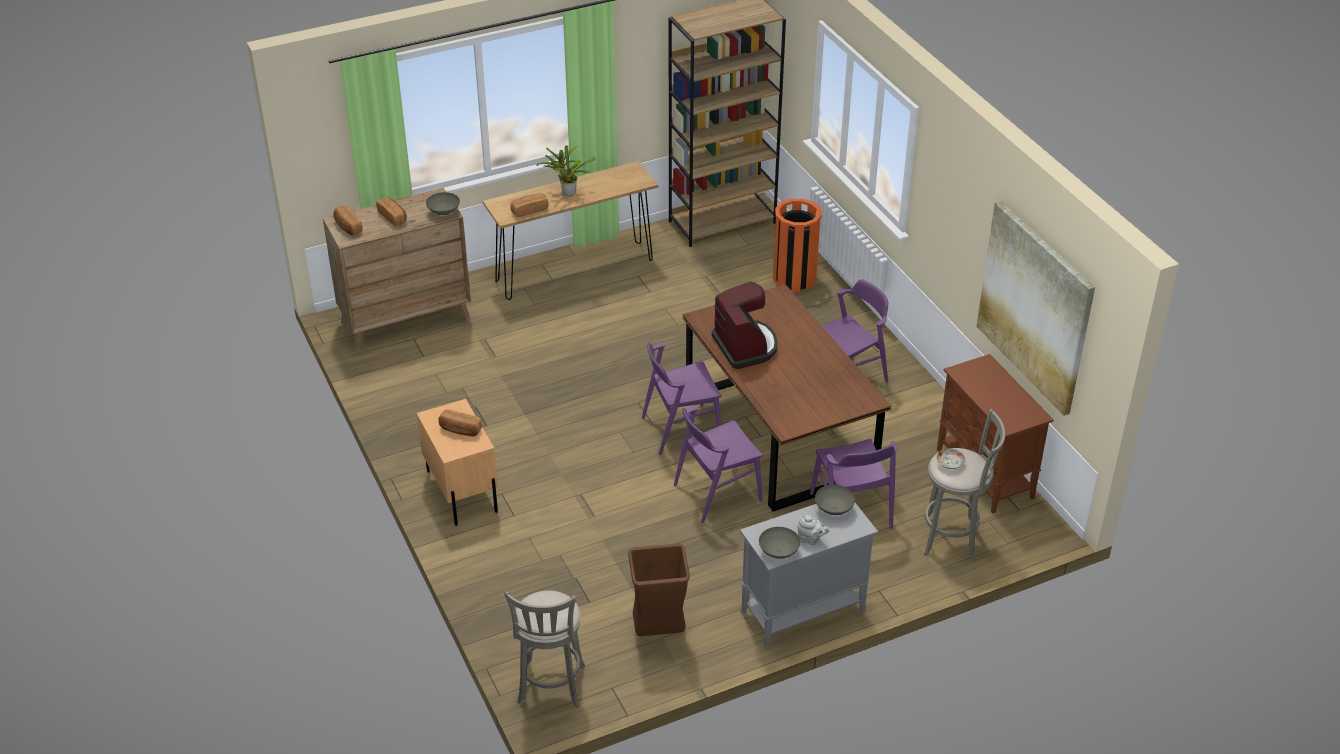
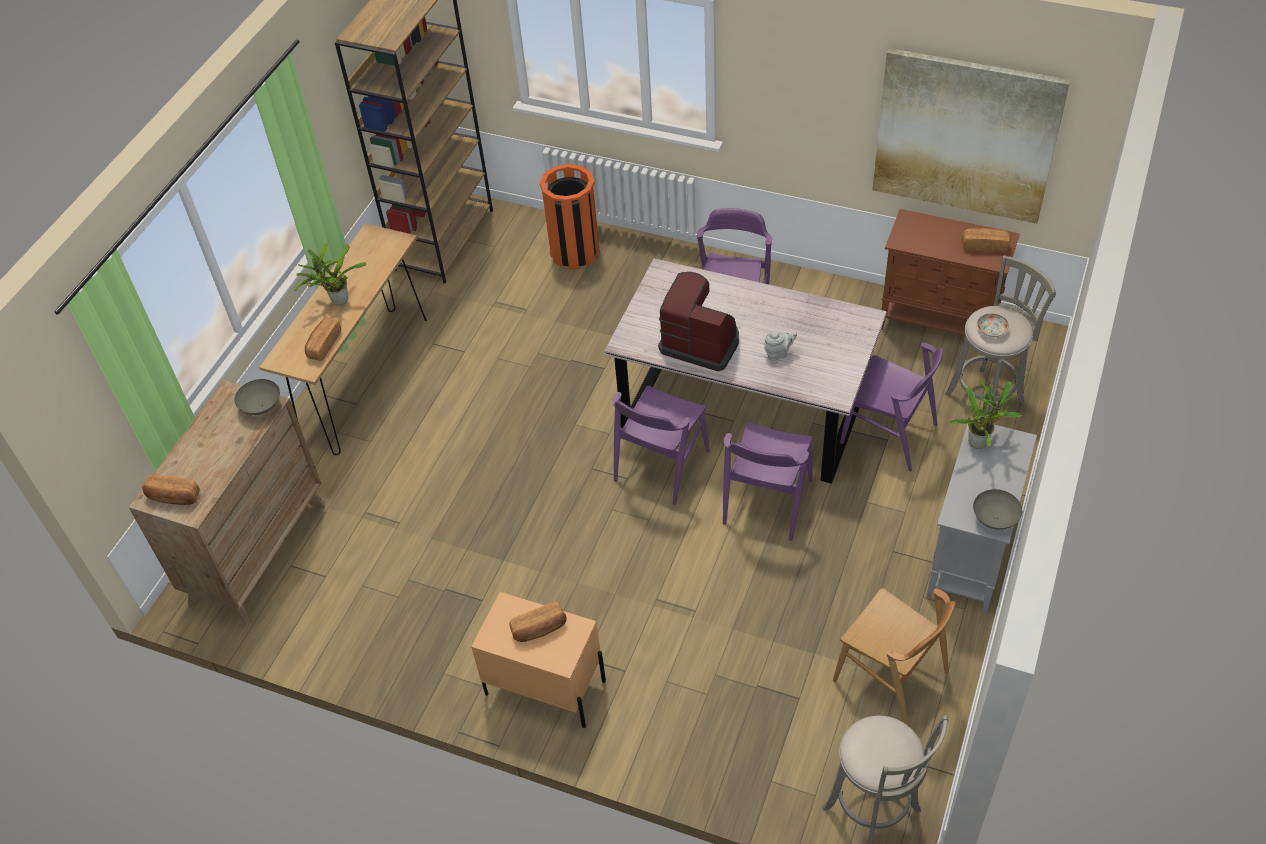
camera: 40 degrees left, 10 degrees up
(393, 217) = (212, 450): bread -> bread (984, 245)
(658, 633) = (891, 677): brown trash can -> brown chair
(778, 433) = (744, 407): brown dining table -> grey dining table
(810, 540) = (1002, 486): grey teapot -> grey teapot (778, 354)
(834, 509) = (980, 441): grey bowl -> potted plant

